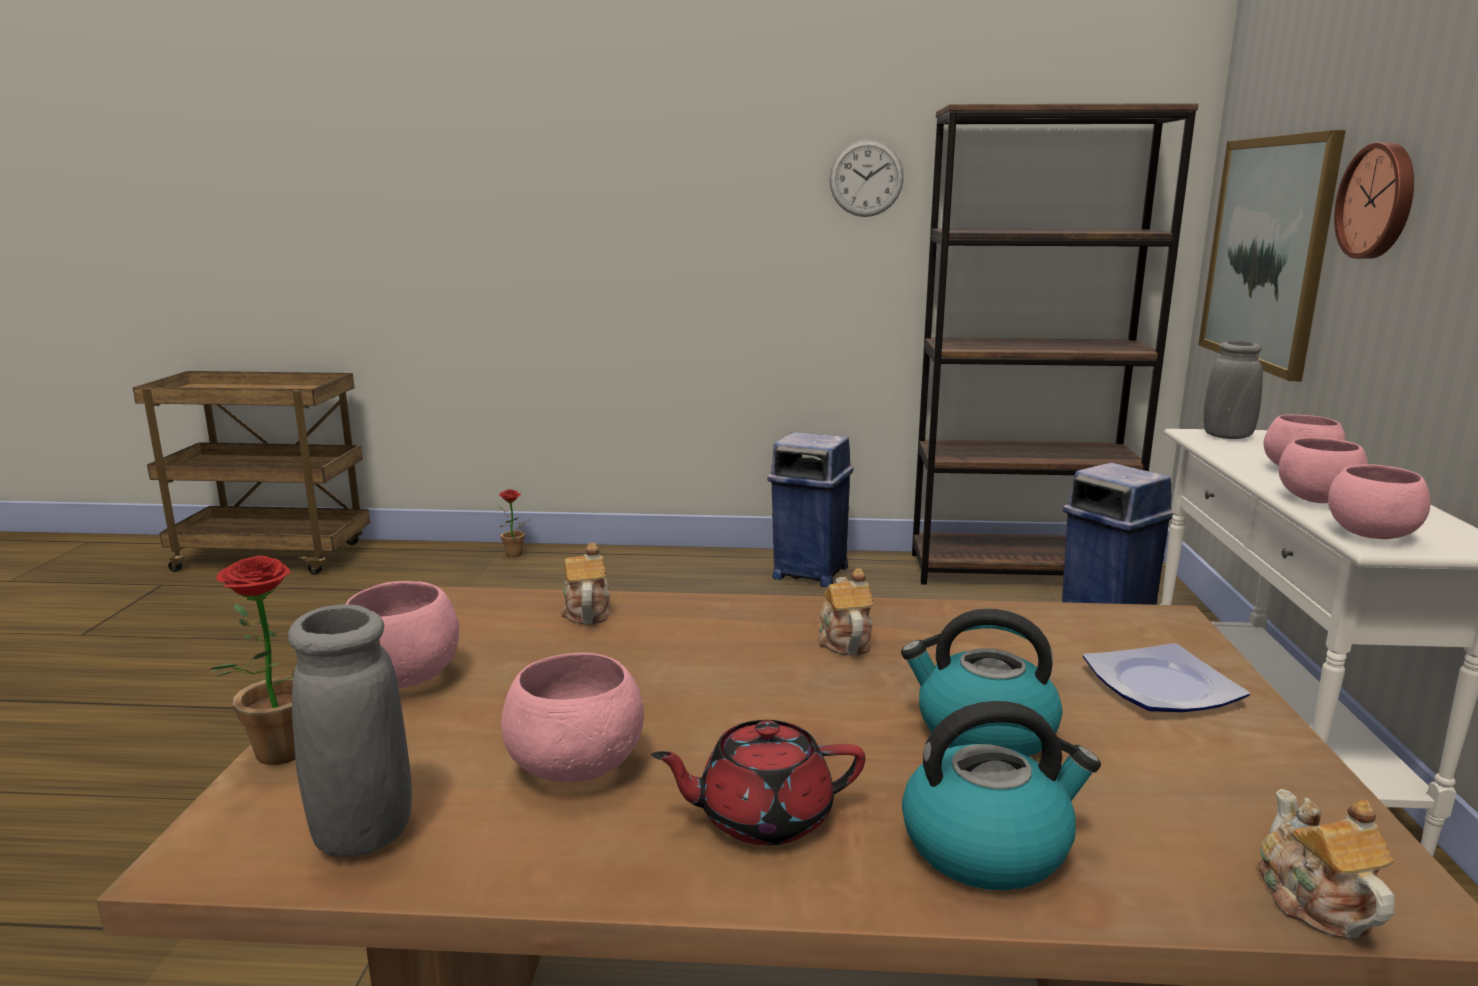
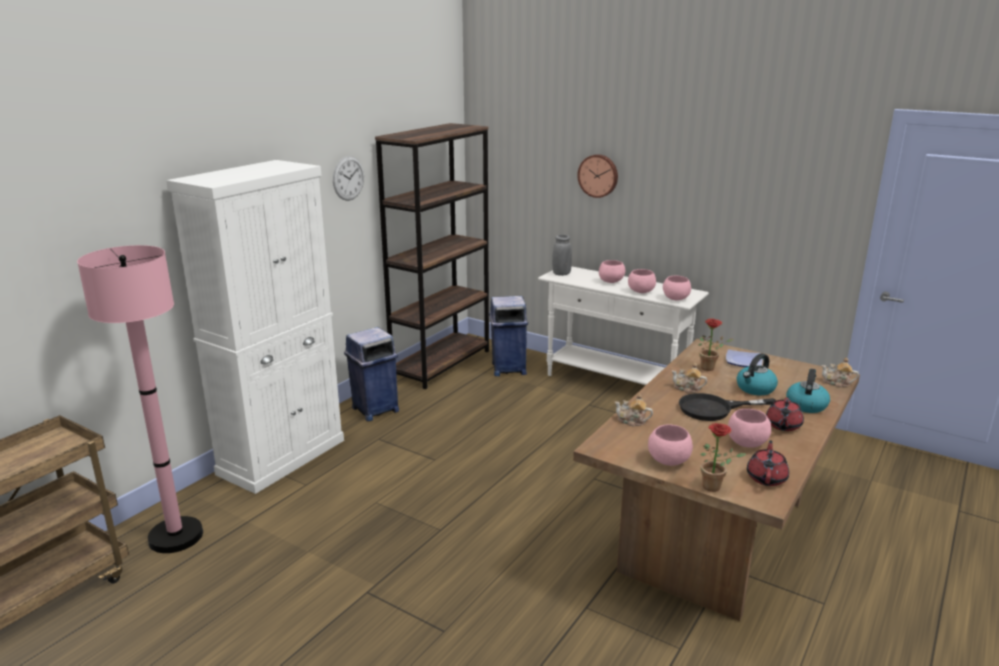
camera: 60 degrees left, 5 degrees up
(364, 832) = (766, 477): grey vase -> red teapot
(412, 570) = (176, 537): none -> pink floor lamp
(515, 555) = (211, 491): potted plant -> potted plant (710, 368)
(624, 563) = (282, 457): none -> white cabinet
(760, 690) = (714, 409): none -> black frying pan
(1267, 252) = (525, 190): picture -> none

